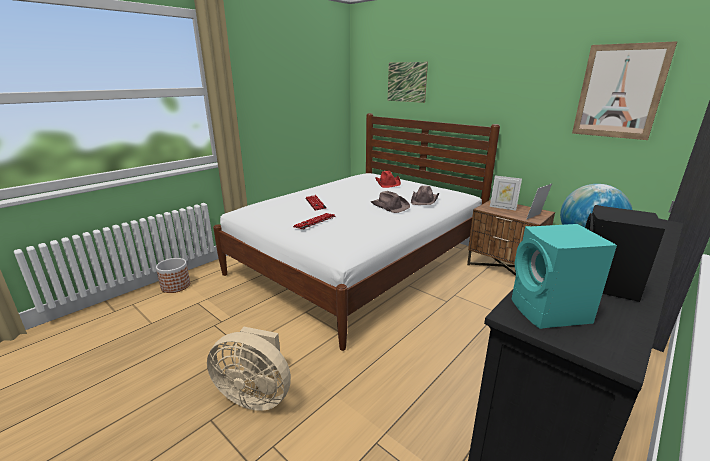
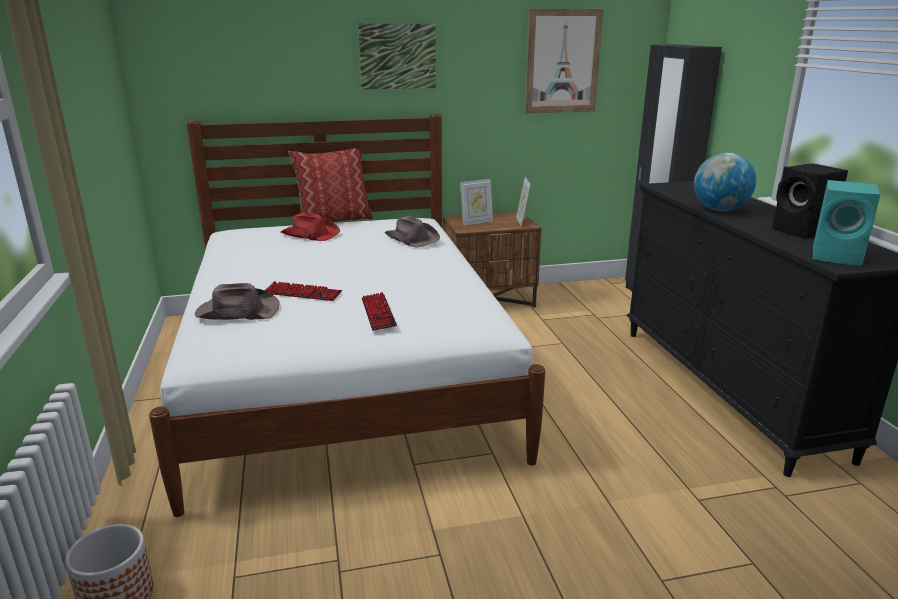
camera: 55 degrees left, 0 degrees up
(256, 395) = (560, 569): beige fan -> none
(389, 206) = (399, 259): brown hat -> brown hat (237, 311)
(406, 82) = (265, 58): picture -> picture (398, 56)
(419, 181) = (334, 220): none -> pillow

